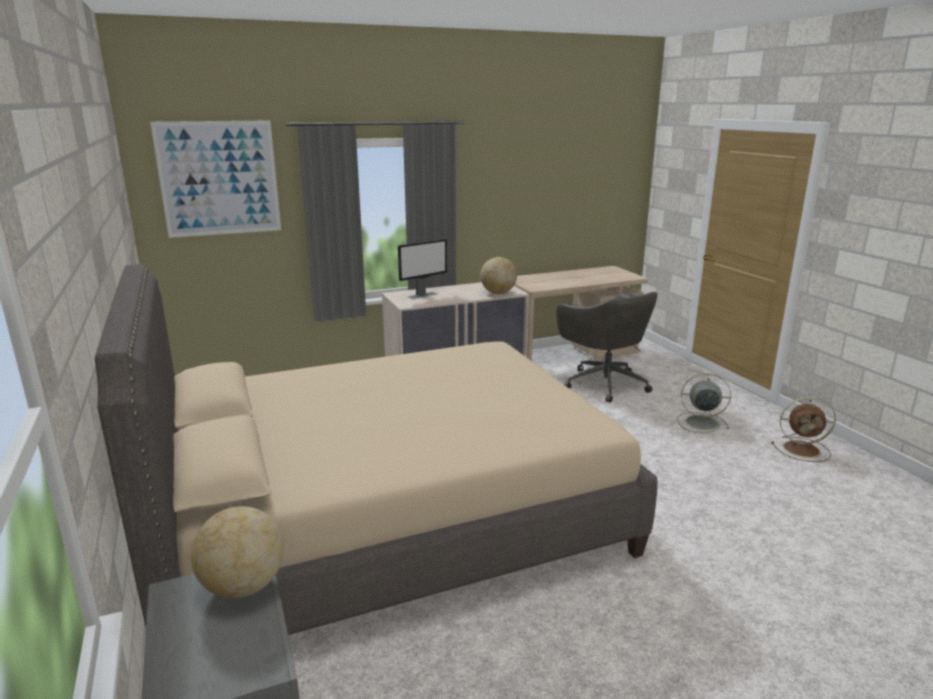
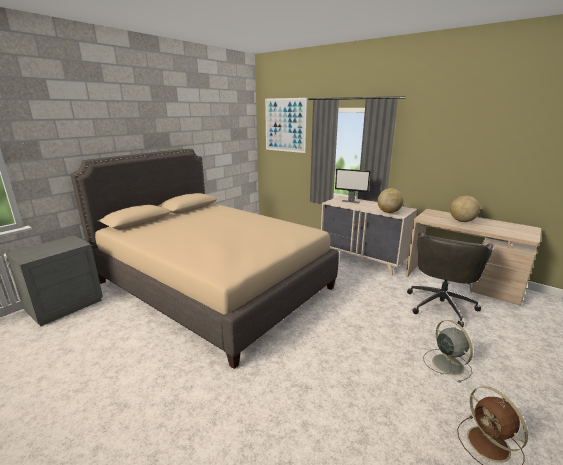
camera: 60 degrees right, 0 degrees up
(243, 587) = (71, 245): globe -> globe (462, 221)

